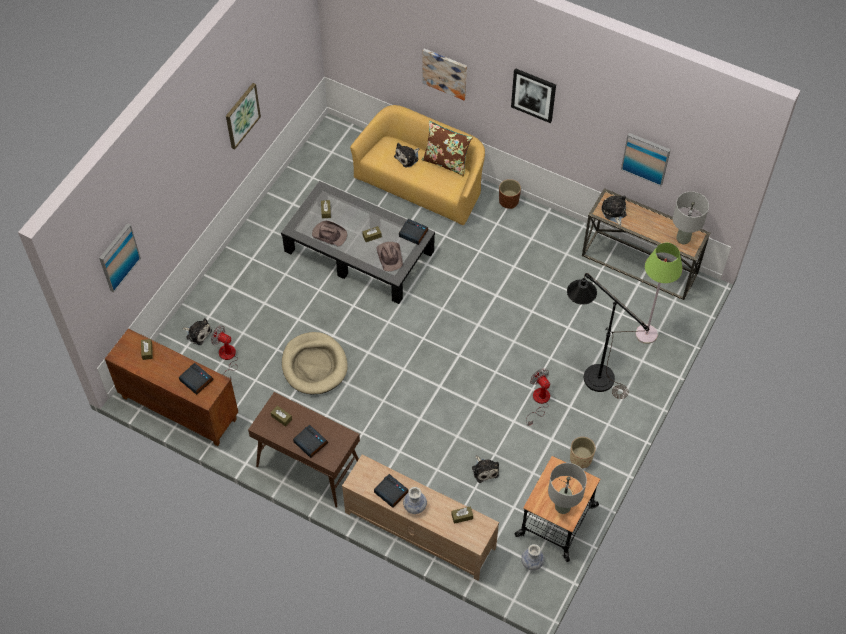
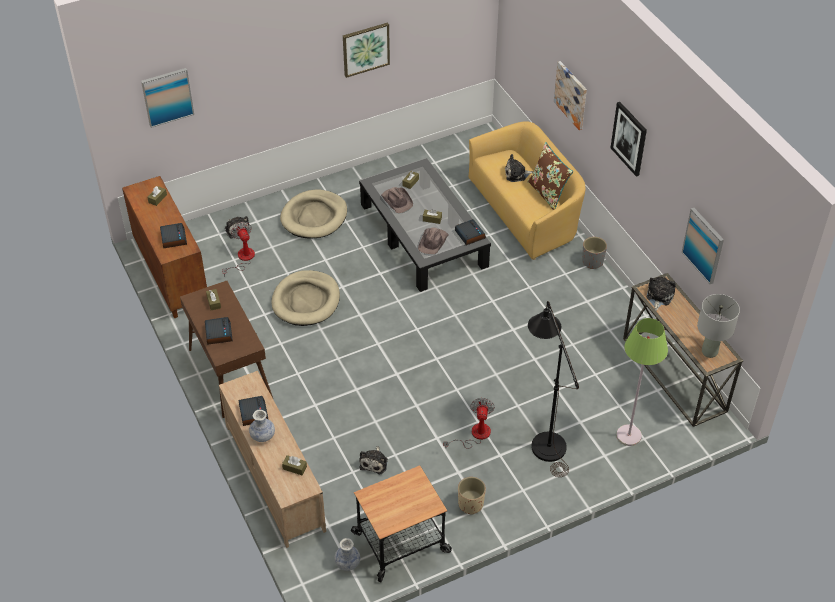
camera: 35 degrees right, 10 degrees down
(255, 284) = (314, 217): none -> beige dog bed
(509, 201) = (592, 262): brown planter -> grey planter
(562, 507) = (390, 512): grey table lamp -> none

